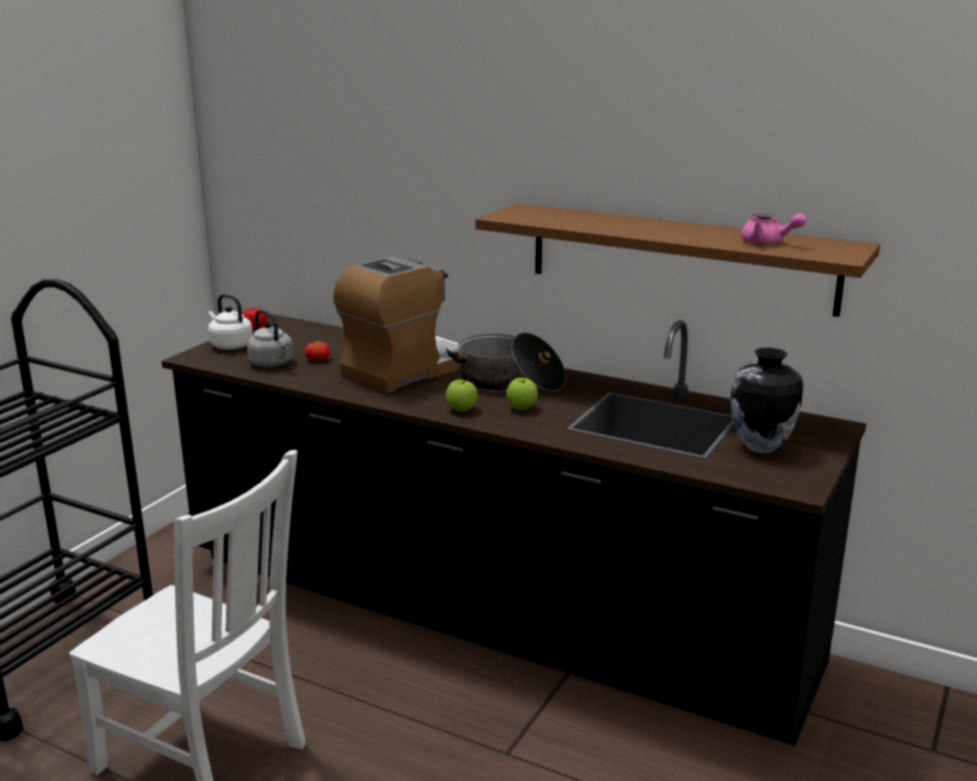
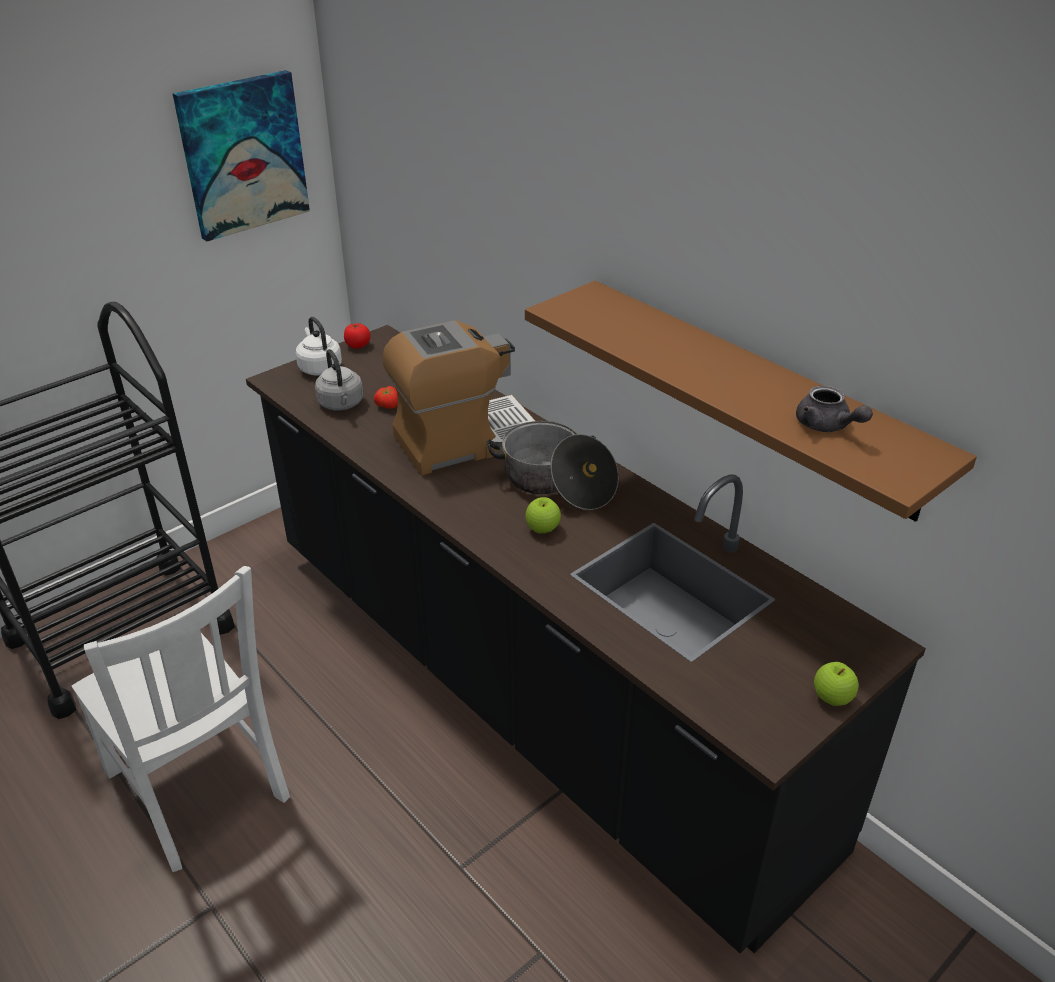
camera: 20 degrees right, 15 degrees up
(132, 158) = (243, 155): none -> picture
(461, 409) = (479, 517): apple -> apple (832, 698)
(759, 447) = (765, 660): vase -> none
(768, 242) = (827, 426): pink teapot -> grey teapot

